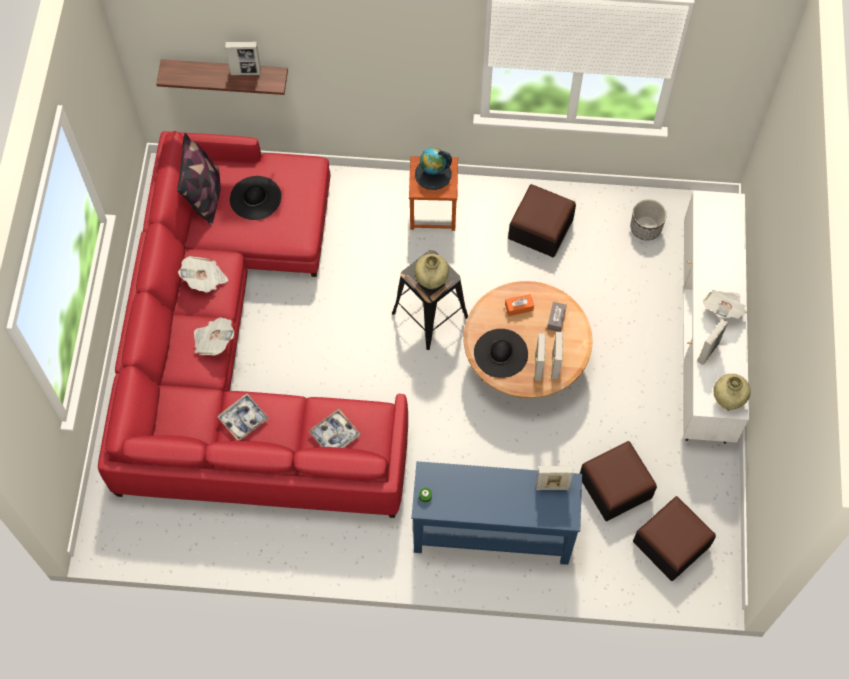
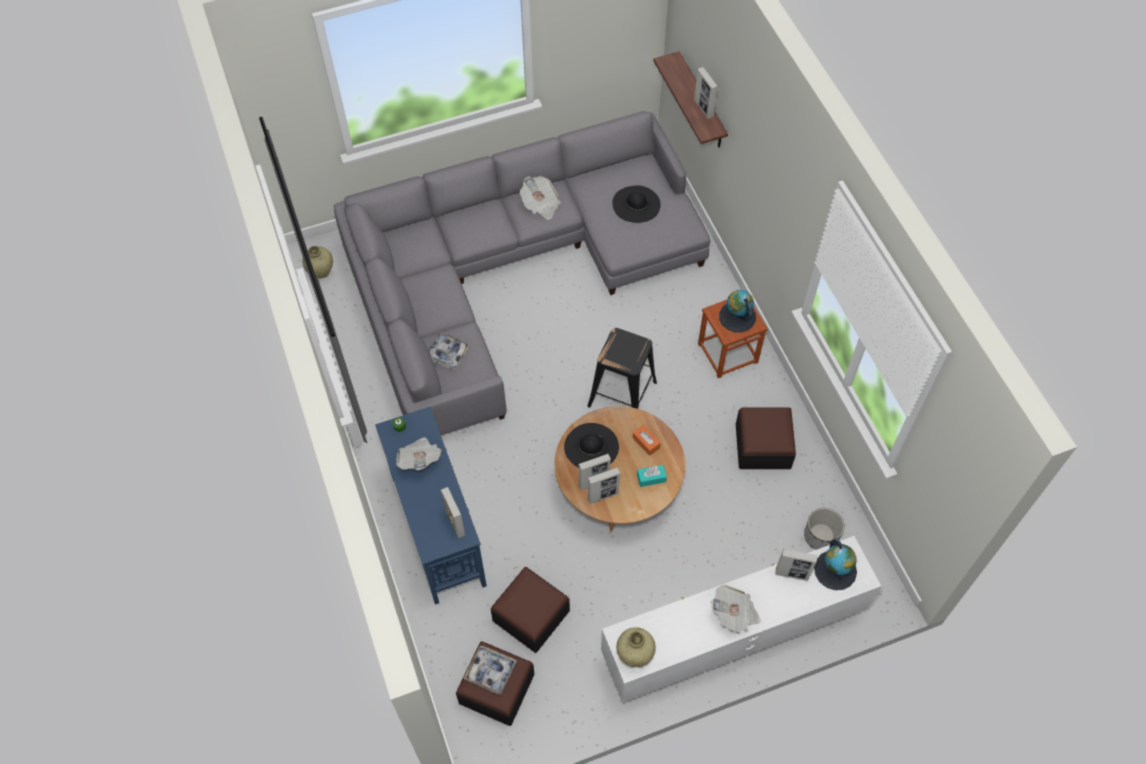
camera: 65 degrees right, 5 degrees down
(205, 196) = (617, 171): pillow -> none
(214, 341) = (488, 234): newspaper -> newspaper (420, 459)
(239, 351) = (511, 272): red sofa -> grey sofa
(243, 419) = (429, 284): tray -> tray (490, 671)
(431, 281) = (620, 353): beige vase -> beige vase (321, 272)
(556, 319) = (651, 478): grey tissue box -> turquoise tissue box
(708, 352) = (678, 617): picture frame -> picture frame (792, 574)
(717, 218) = (835, 570): none -> globe

